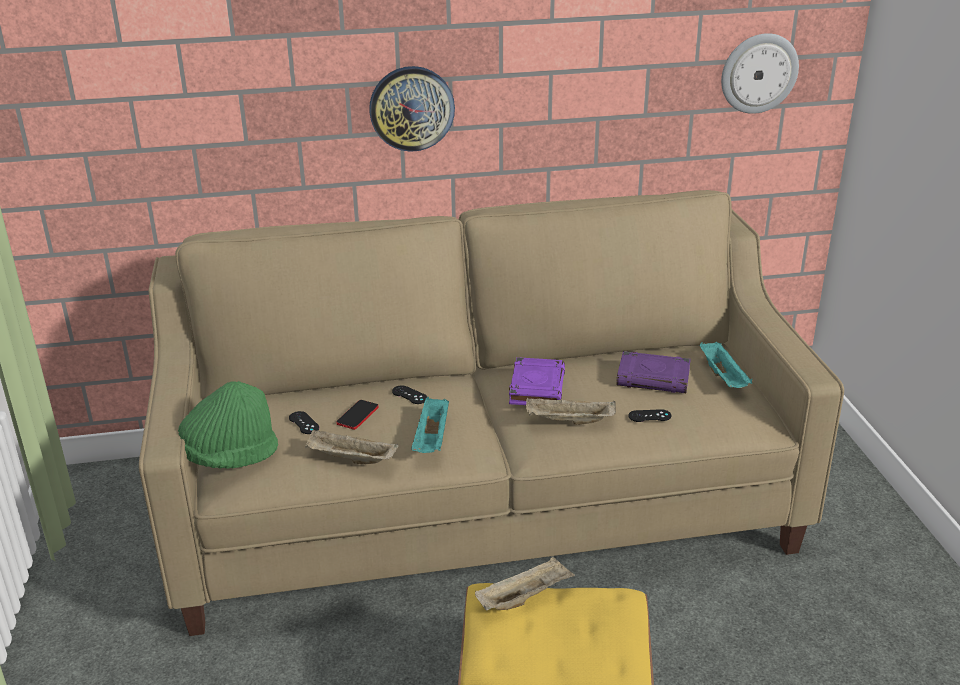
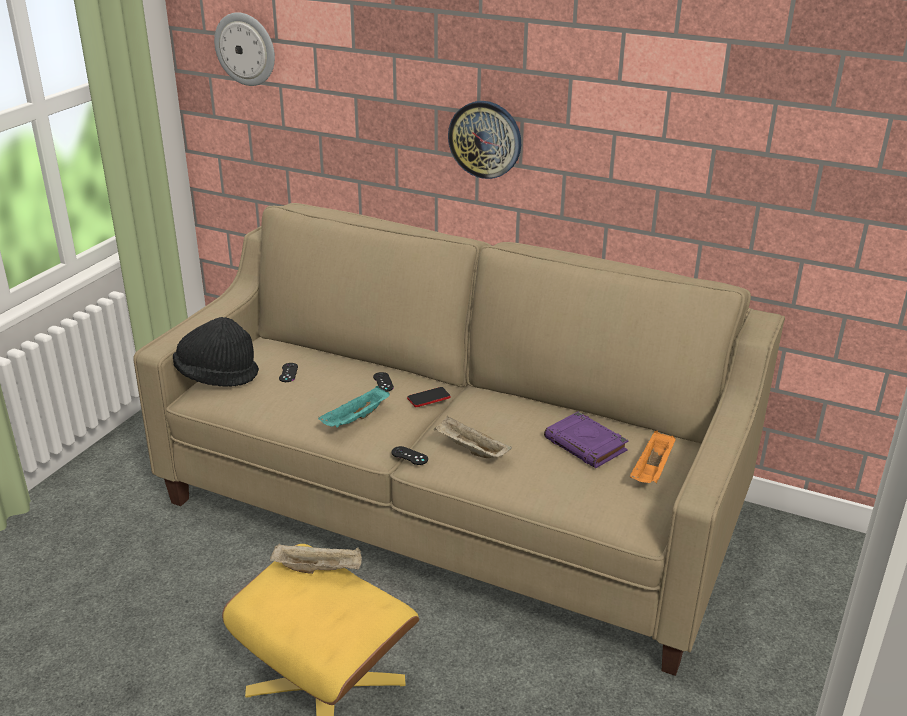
camera: 35 degrees right, 0 degrees up
(228, 456) = (216, 376): green hat -> black hat
(350, 459) = (284, 410): beige tray -> none
(357, 415) = (328, 382): phone -> phone (428, 398)
(536, 387) = (481, 413): purple book -> none
(649, 416) = (540, 473): black game controller -> black game controller (409, 456)
(724, 378) = (652, 470): turquoise tray -> orange tray
(758, 73) = (836, 179): wall clock -> wall clock (246, 49)

